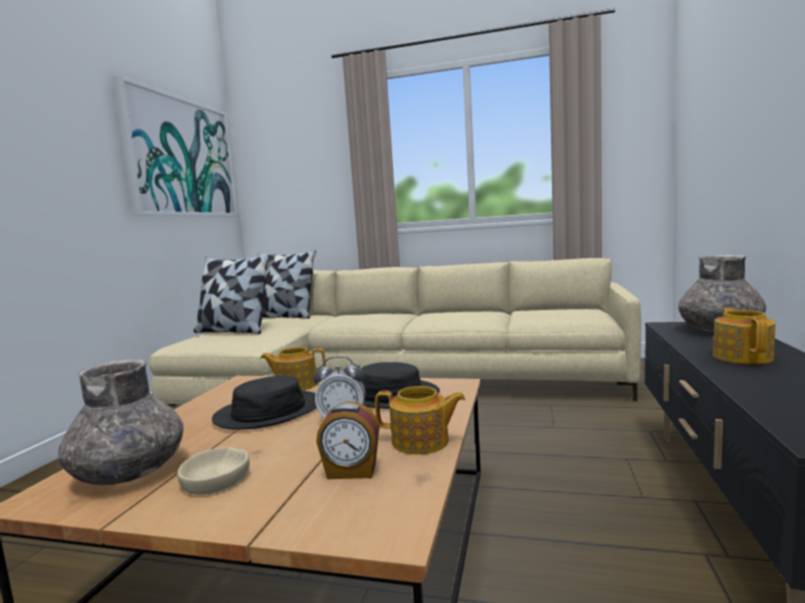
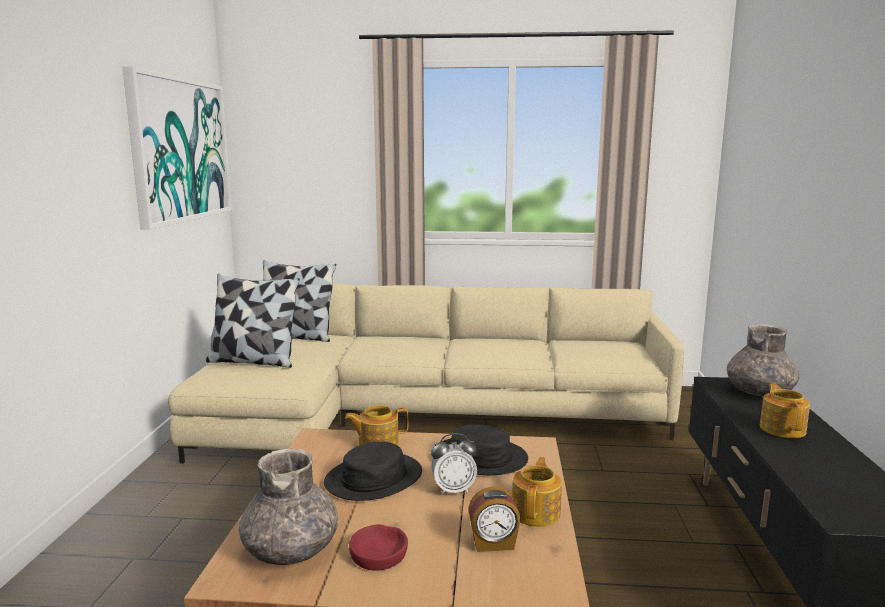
camera: 10 degrees left, 5 degrees up
(216, 479) = (379, 554): beige bowl -> red bowl
(421, 442) = (536, 512): teapot -> teapot turned 75 degrees counterclockwise

